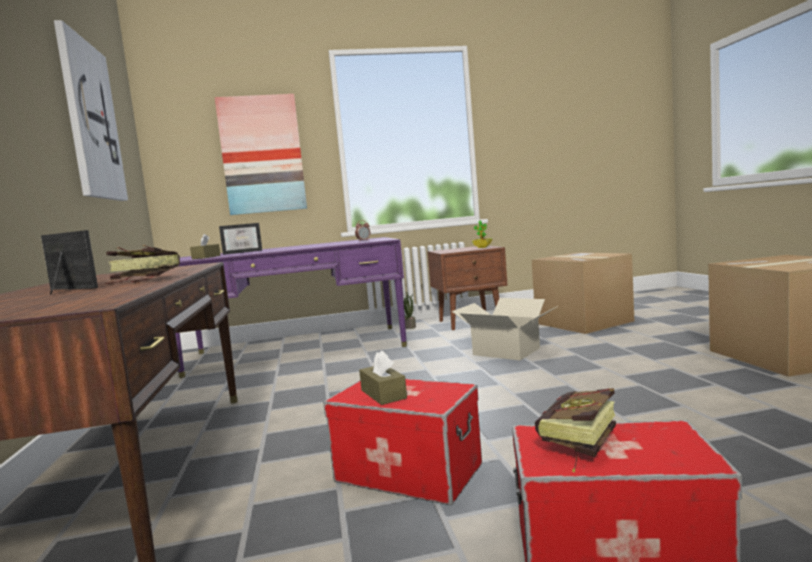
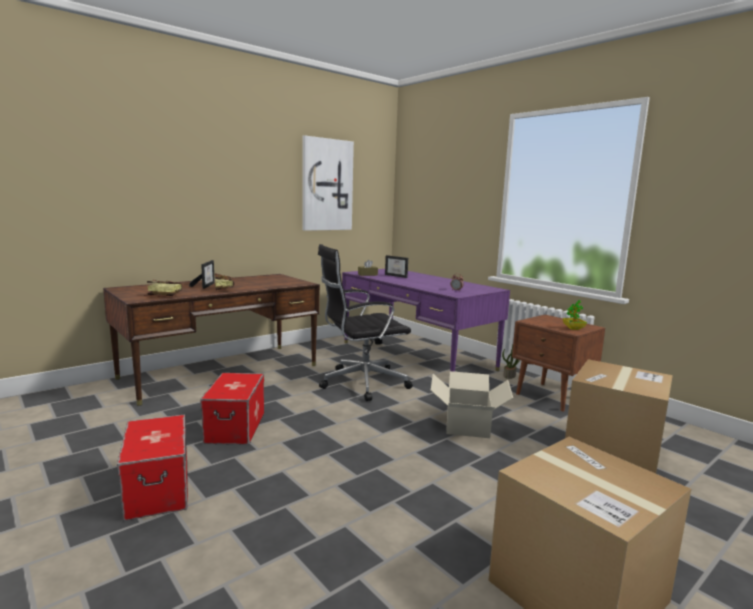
camera: 60 degrees right, 5 degrees up
(262, 155) = (452, 202): picture -> none
(344, 381) = (361, 383): none -> black office chair
(383, 394) = (231, 382): brown tissue box -> none
(575, 447) = (154, 429): book -> book (162, 296)

